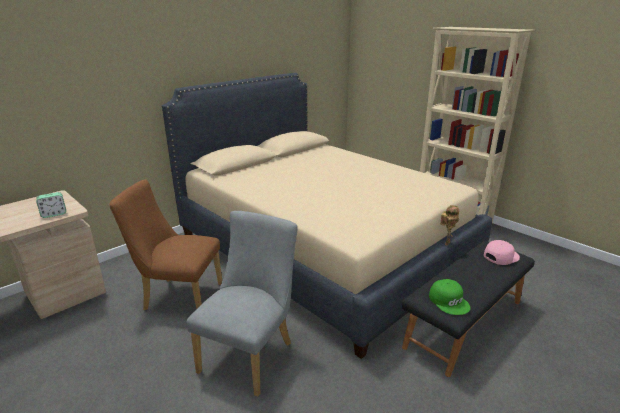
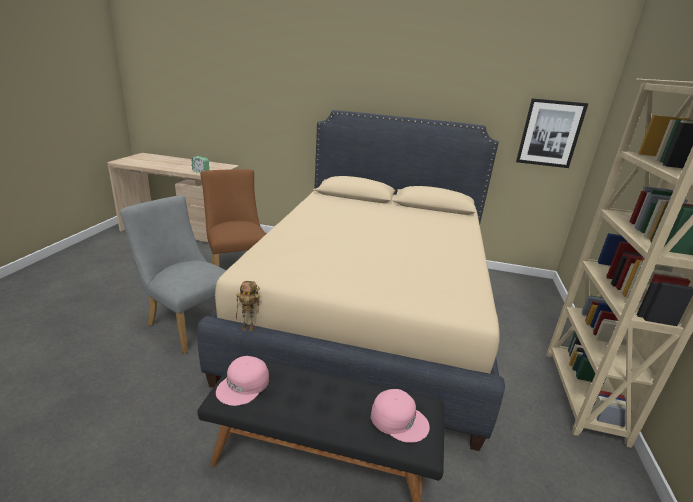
camera: 55 degrees right, 0 degrees up
(251, 353) = (187, 323): grey chair -> grey chair turned 135 degrees counterclockwise
(326, 69) = (550, 133): none -> picture
(446, 242) = (373, 356): toy robot -> toy robot (249, 328)
(449, 301) = (244, 385): green cap -> pink cap

